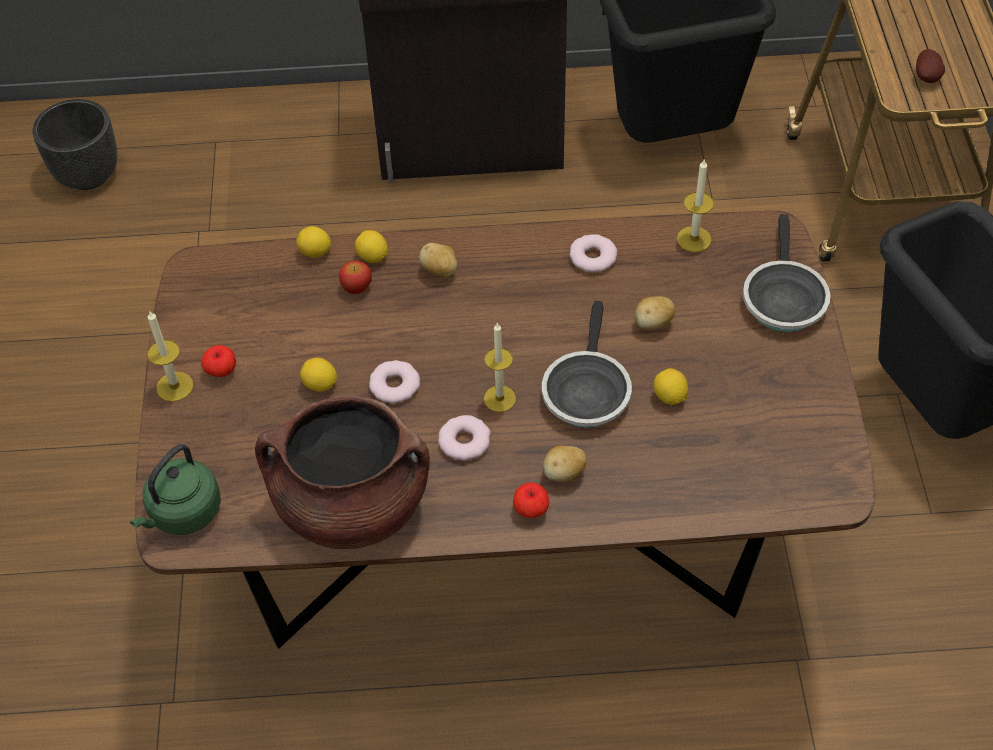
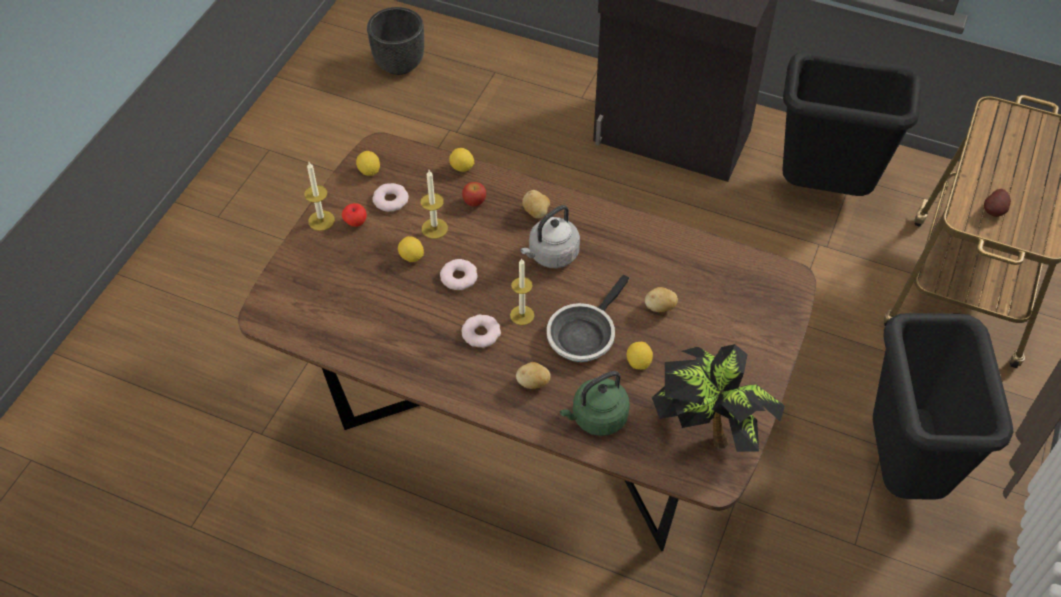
camera: 25 degrees right, 0 degrees up
(183, 513) = (278, 303): green kettle -> green kettle (596, 418)
(352, 505) = (383, 344): brown cooking pot -> none
(372, 257) = (497, 185): lemon -> lemon (369, 171)
(489, 314) = (551, 255): none -> grey kettle
(531, 510) = (496, 398): apple -> none
(592, 257) = (646, 245): donut -> donut (390, 200)
(694, 239) = (727, 260): candle -> candle (434, 228)
(782, 298) = (765, 328): frying pan -> none
(796, 439) = (709, 430): none -> potted plant

